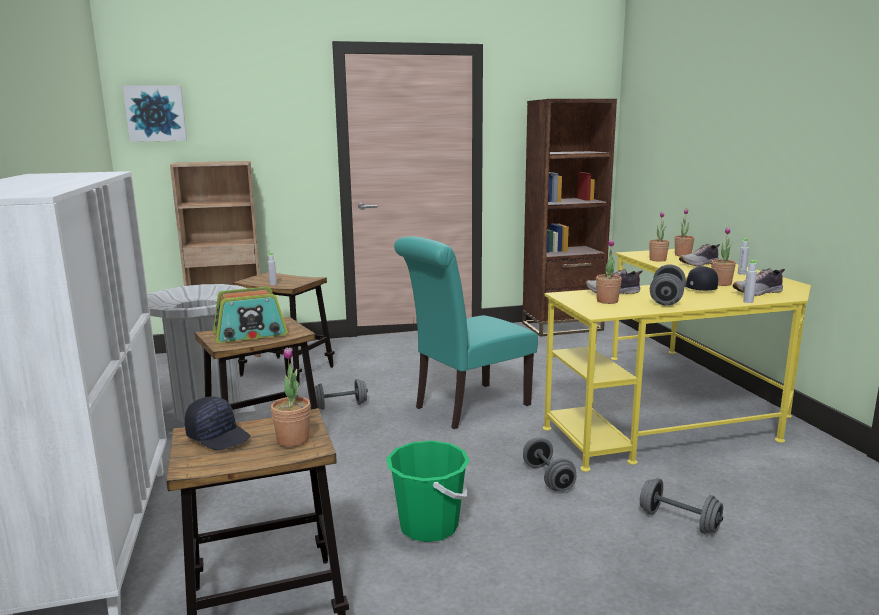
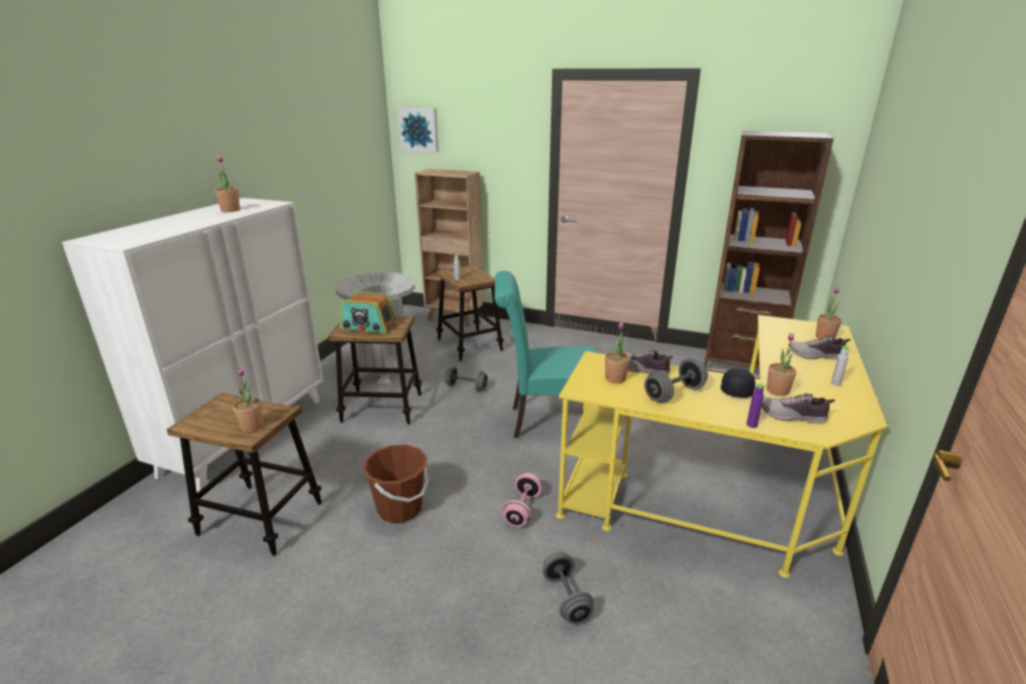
camera: 35 degrees right, 10 degrees up
(219, 436) = (228, 407): black cap -> none
(429, 526) = (400, 508): green bucket -> brown bucket
(548, 478) = (522, 510): grey dumbbell -> pink dumbbell
(657, 260) = (780, 337): potted plant -> potted plant (230, 210)
(748, 302) = (751, 425): grey bottle -> purple bottle

